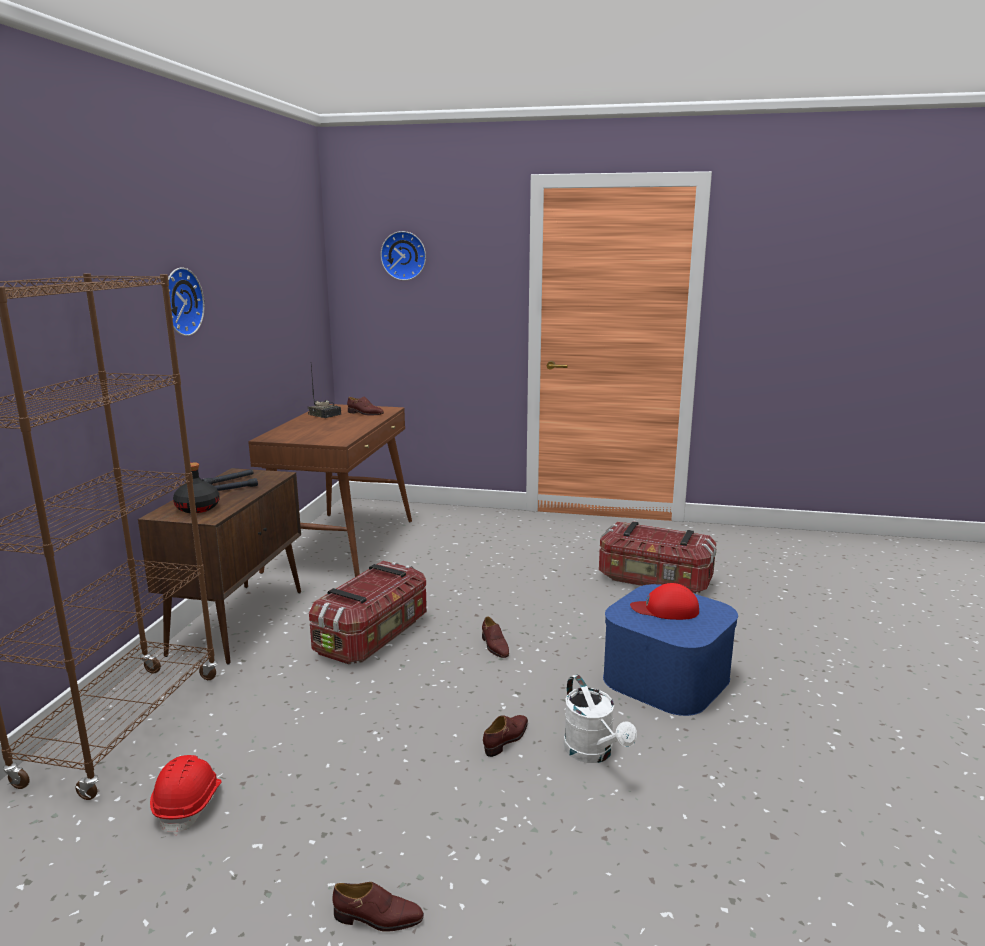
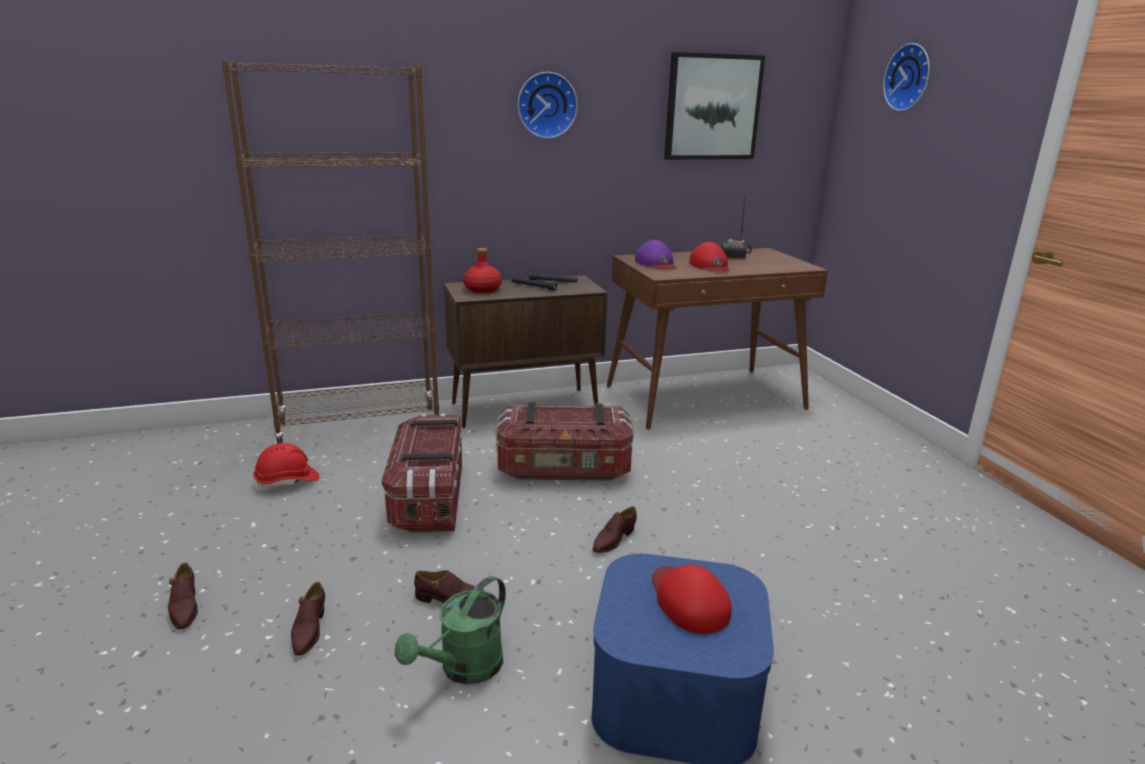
camera: 60 degrees right, 5 degrees up
(198, 508) = (483, 289): black bottle -> red bottle
(273, 288) = (712, 107): none -> picture
(302, 436) = (656, 263): none -> purple cap
(339, 426) = (710, 266): none -> red cap
(365, 413) = (769, 264): brown shoe -> brown shoe (308, 629)
(593, 753) = (463, 669): white watering can -> green watering can
(654, 580) = (933, 618): storage box -> storage box (429, 497)

